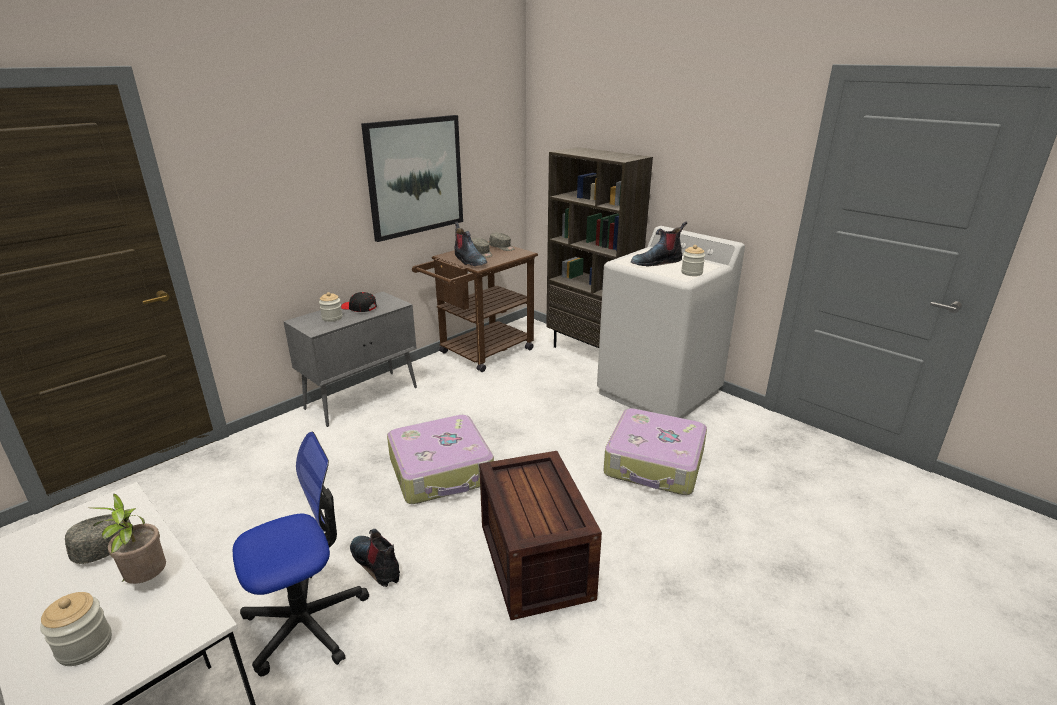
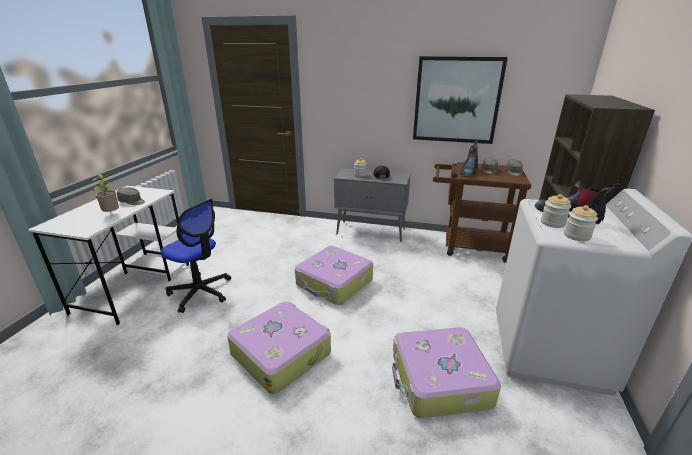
camera: 60 degrees right, 0 degrees up
(85, 646) = (76, 218): jar -> jar (552, 223)
(377, 564) = (247, 295): boot -> none
(535, 562) = (281, 352): crate -> suitcase

